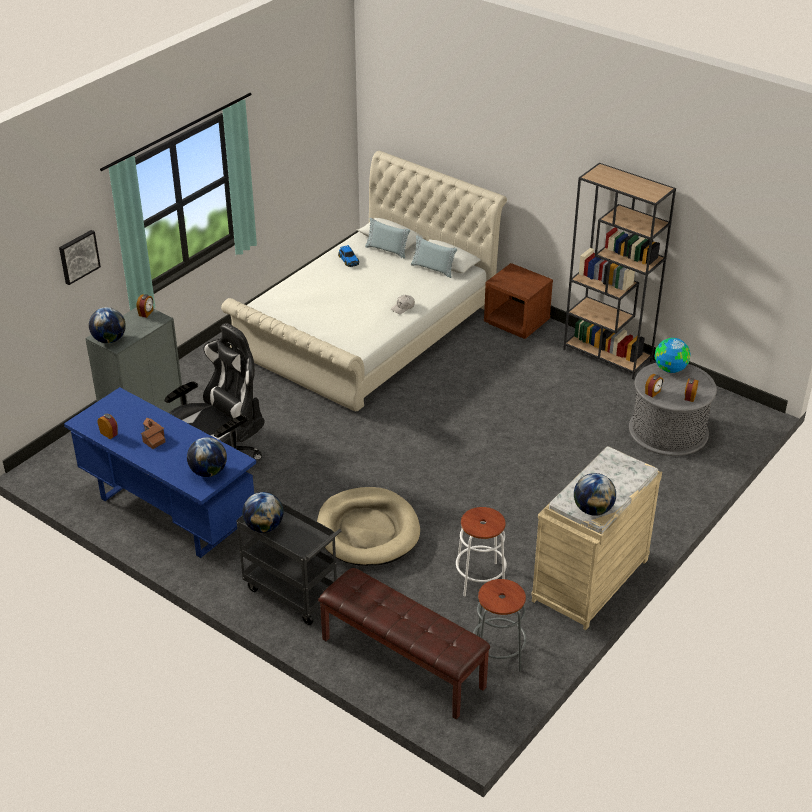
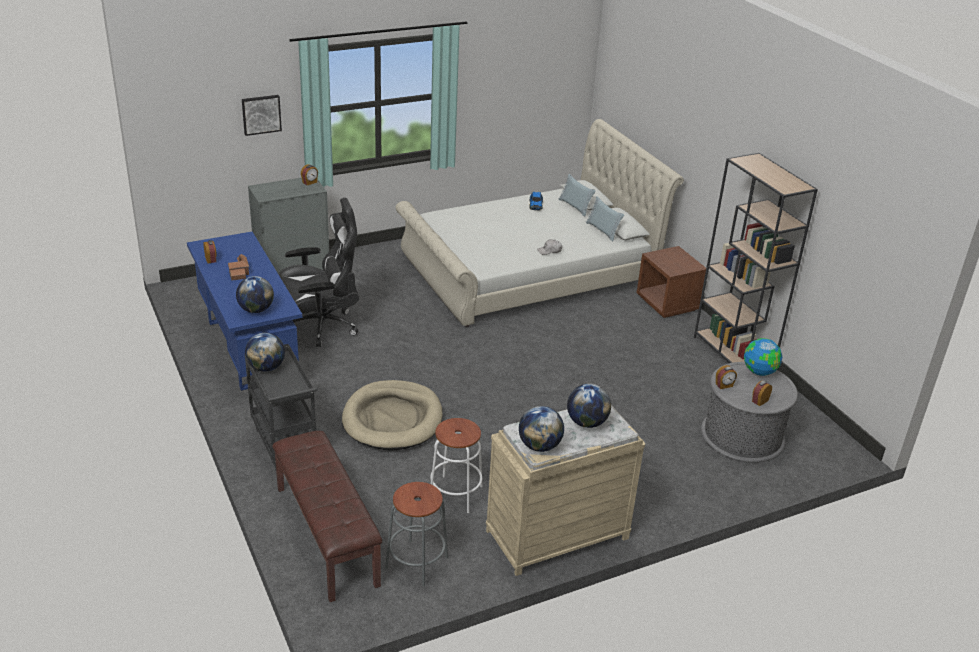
camera: 25 degrees right, 5 degrees down
(109, 340) = (263, 192): globe -> globe (586, 423)

